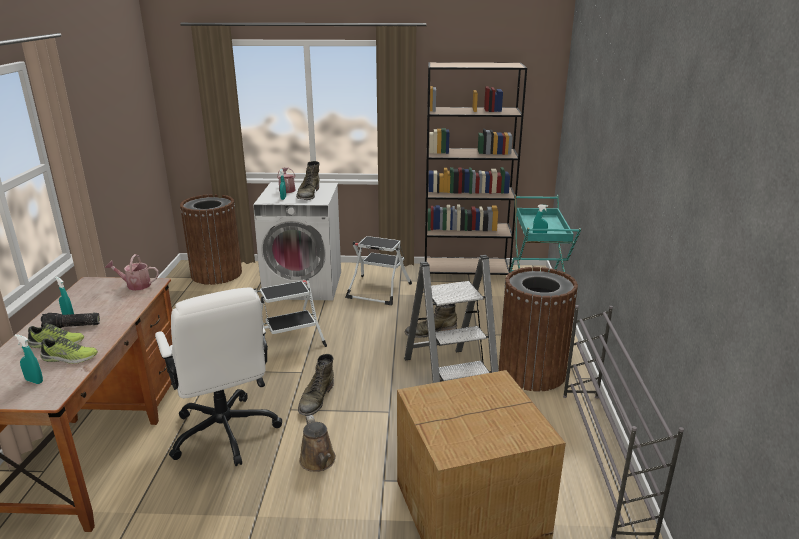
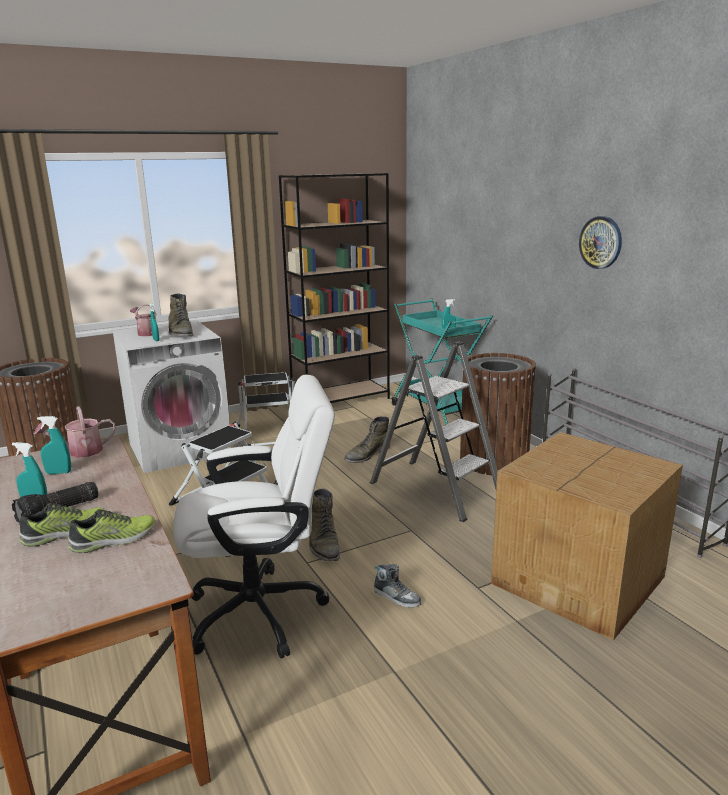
camera: 30 degrees left, 5 degrees down
(34, 381) = (102, 577): turquoise spray bottle -> turquoise spray bottle (58, 473)
(226, 435) = (263, 612): white office chair -> white office chair turned 45 degrees counterclockwise
(318, 462) = (396, 597): brown watering can -> shoe
(642, 185) = (601, 242): none -> wall clock

